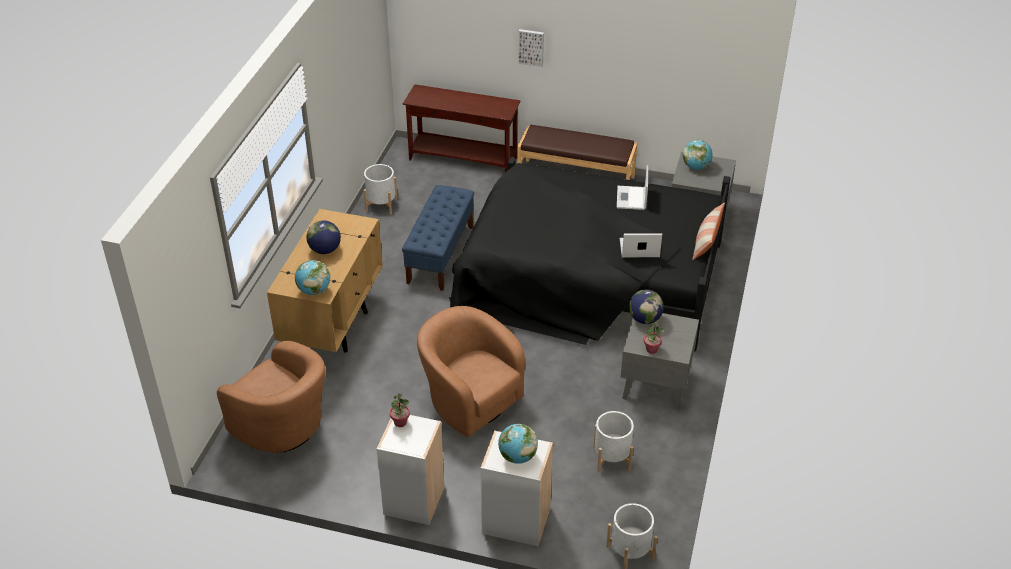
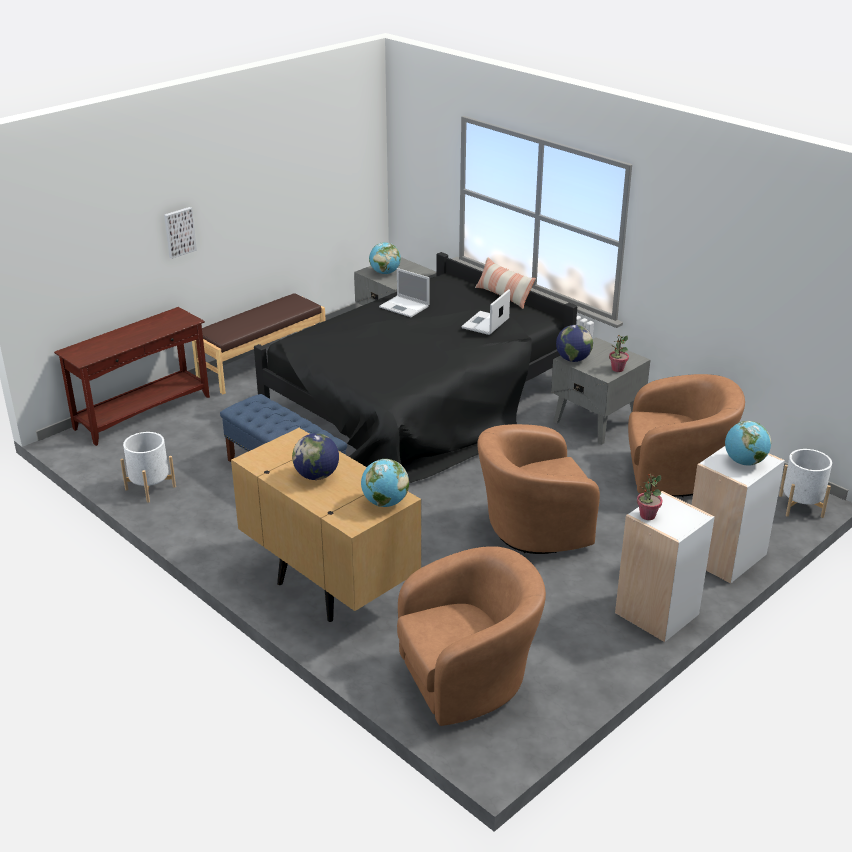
camera: 60 degrees left, 10 degrees down
(612, 458) = (675, 476): white planter -> brown armchair

